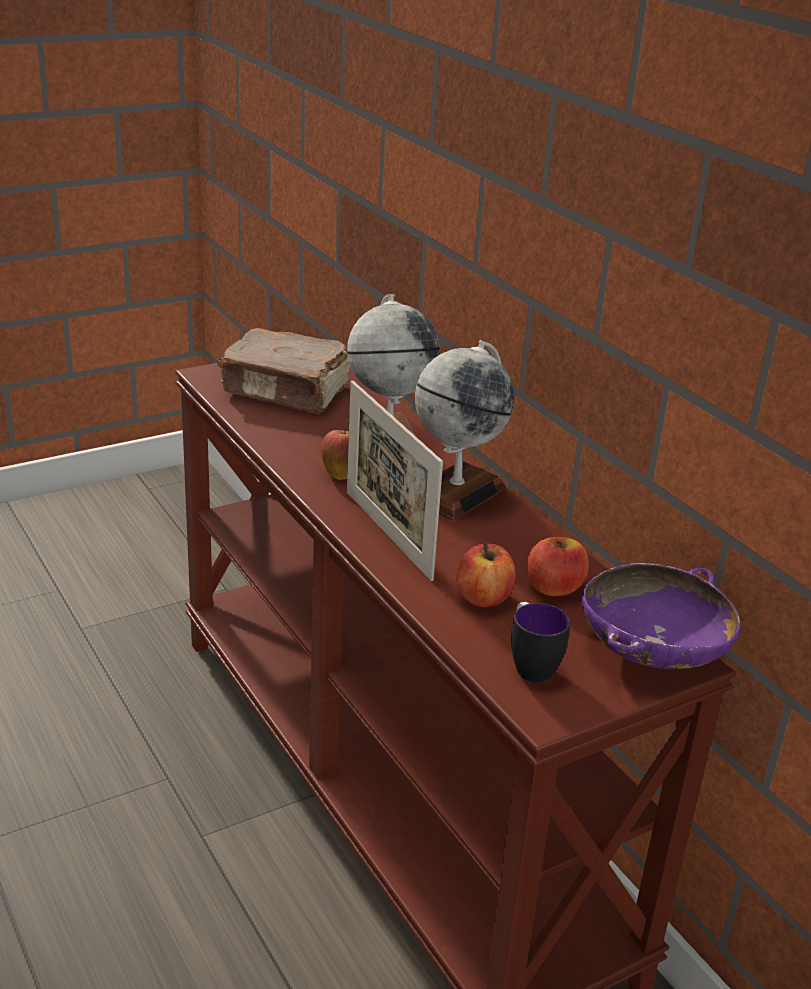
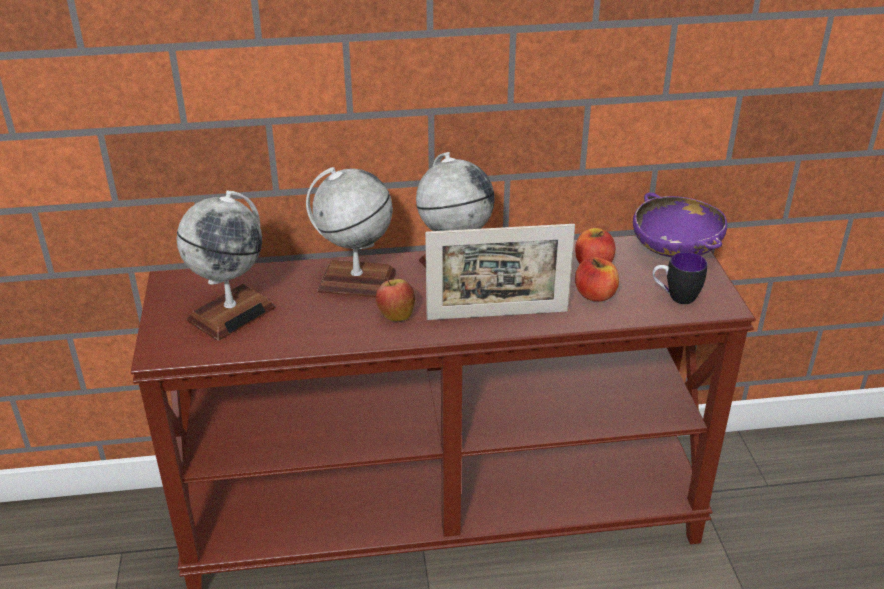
camera: 65 degrees left, 5 degrees up
(286, 391) = (232, 313): brown book -> globe

